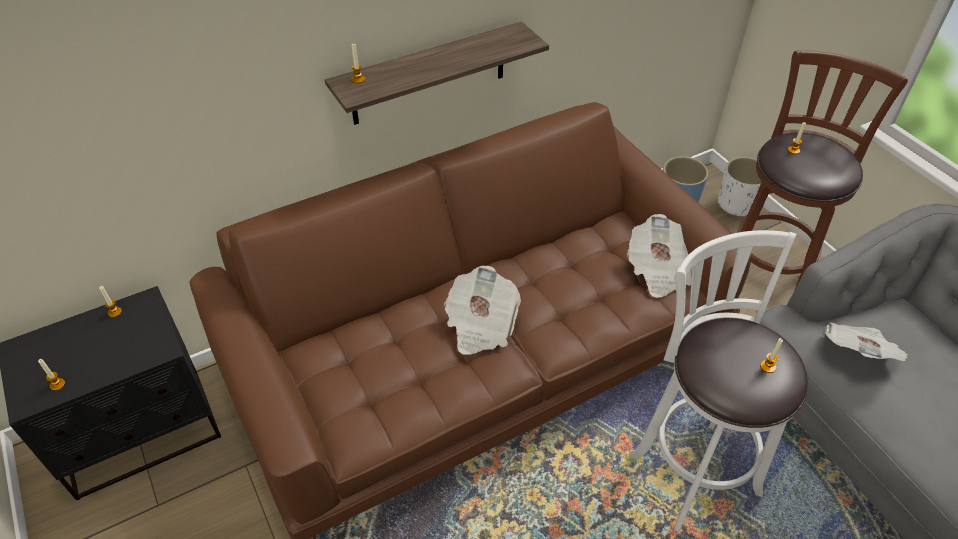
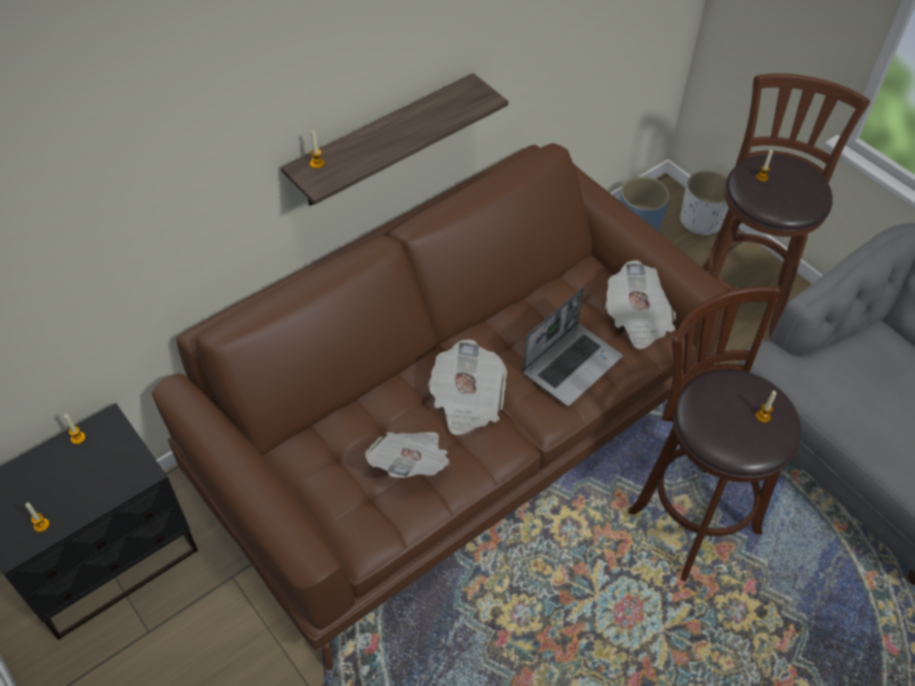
camera: 10 degrees left, 5 degrees up
(587, 303) = (571, 364): none -> laptop
(690, 469) = (689, 516): white stool -> brown stool
(857, 353) = (842, 384): newspaper -> newspaper (411, 464)

